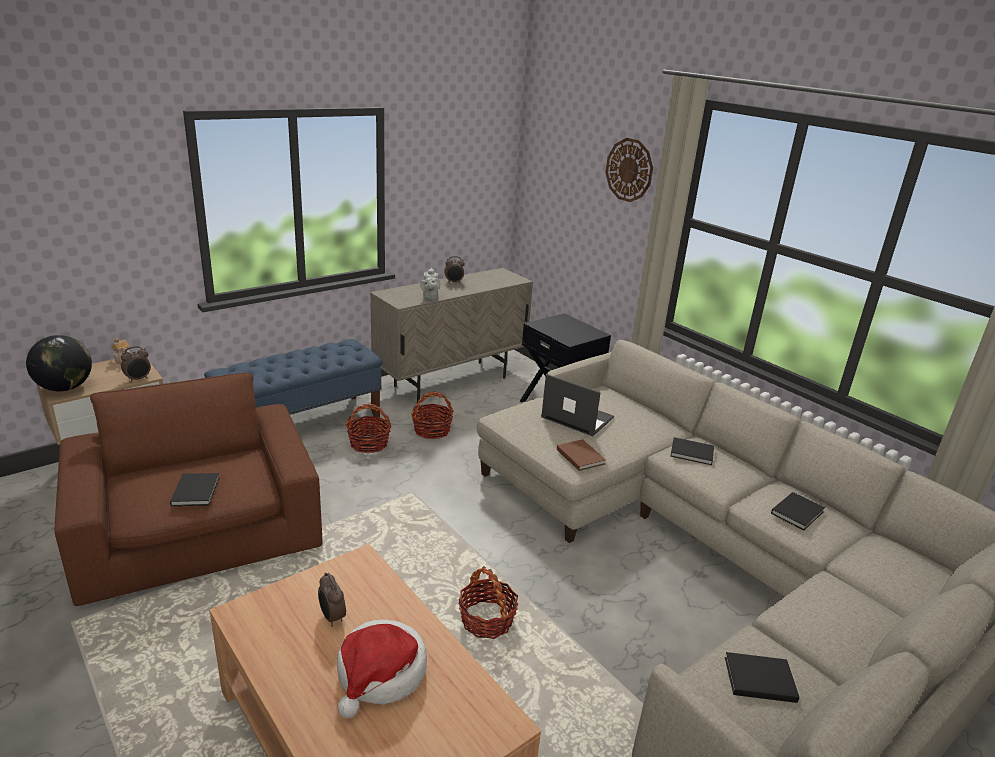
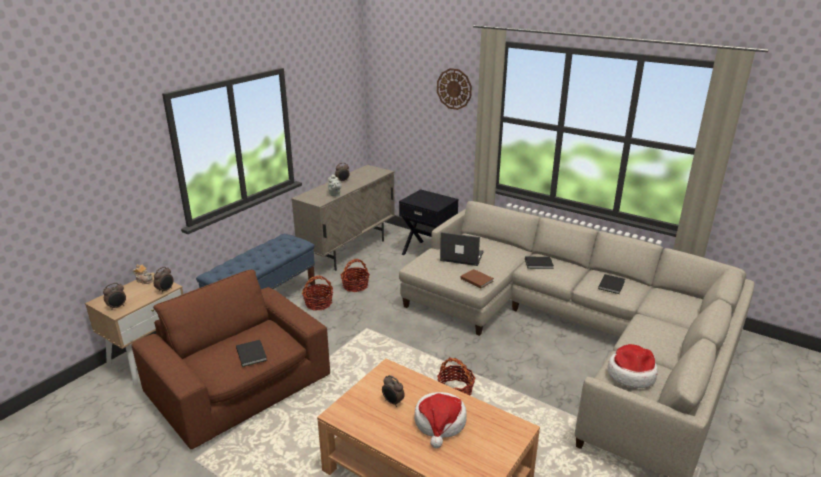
camera: 15 degrees left, 0 degrees up
(65, 388) = (117, 307): globe -> alarm clock
(757, 678) = (631, 374): black book -> hat

